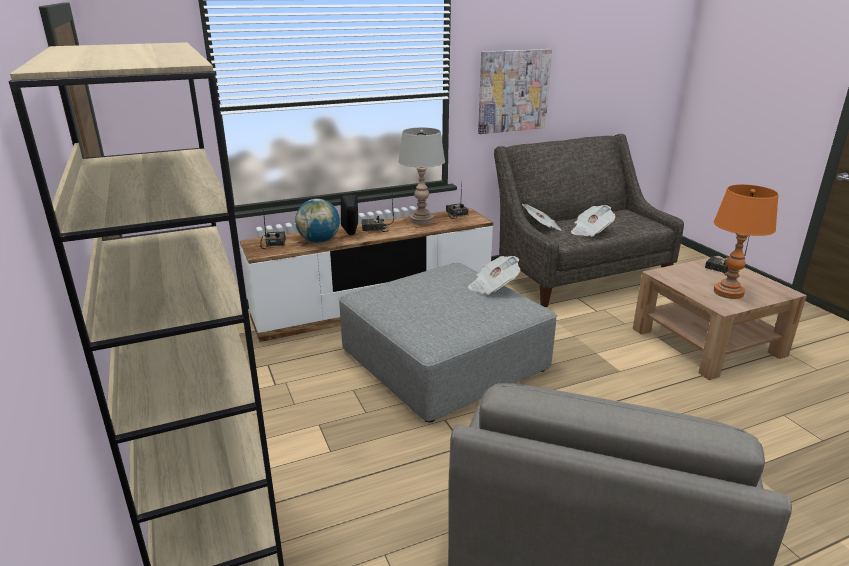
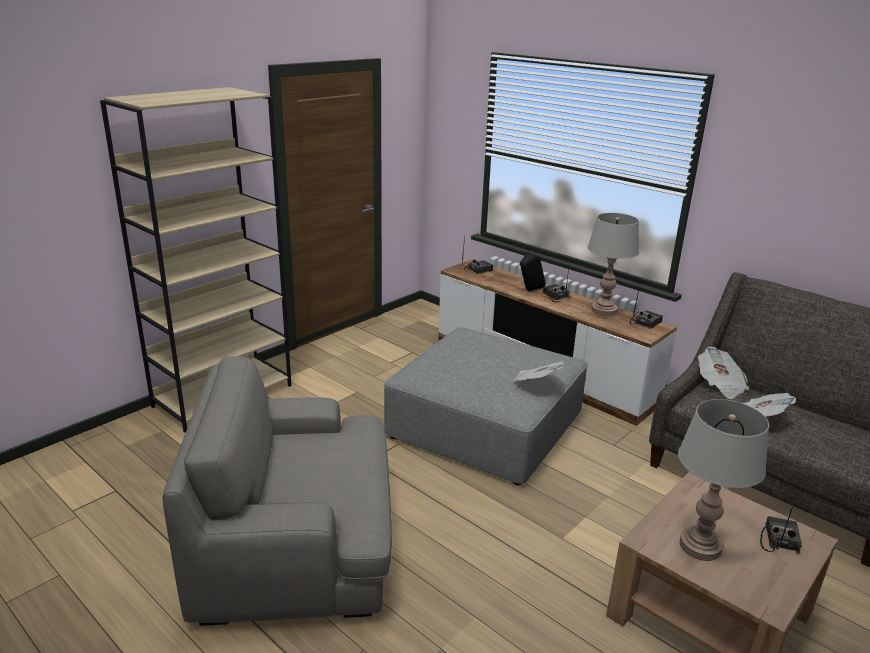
camera: 65 degrees right, 0 degrees up
(319, 241) = (501, 283): globe -> none
(513, 91) = (781, 212): picture -> none
(728, 292) = (700, 546): orange table lamp -> grey table lamp

